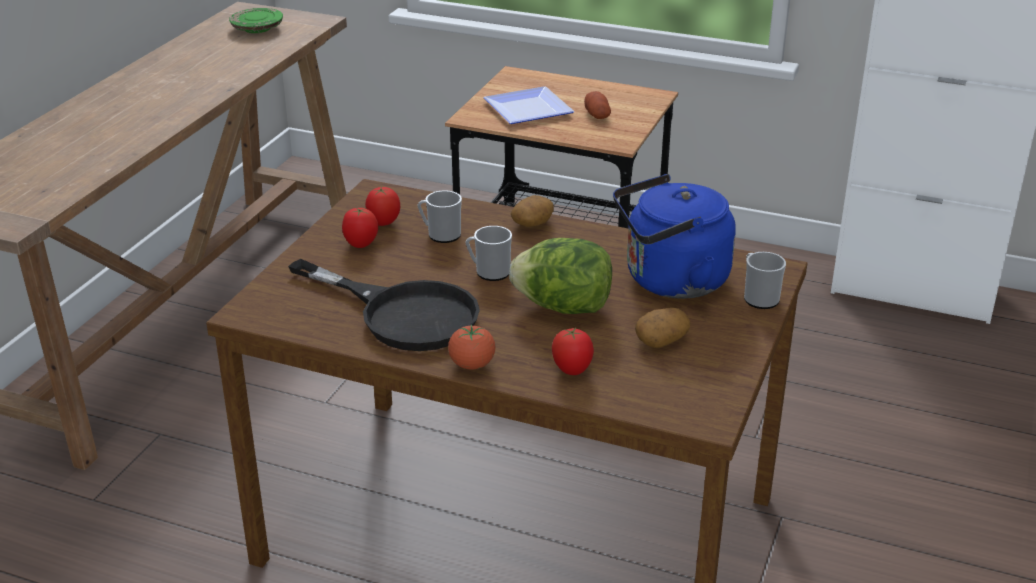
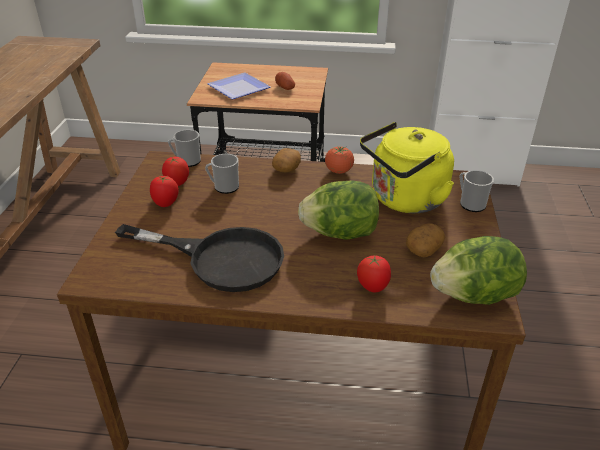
camera: 15 degrees left, 5 degrees up
(257, 29) = (37, 52): green plate -> none
(472, 365) = (293, 296): tomato -> tomato (338, 171)
(489, 272) = (272, 212): mug -> mug (186, 161)
(670, 281) = (404, 200): blue kettle -> yellow kettle
(694, 398) = (473, 295): none -> lettuce

